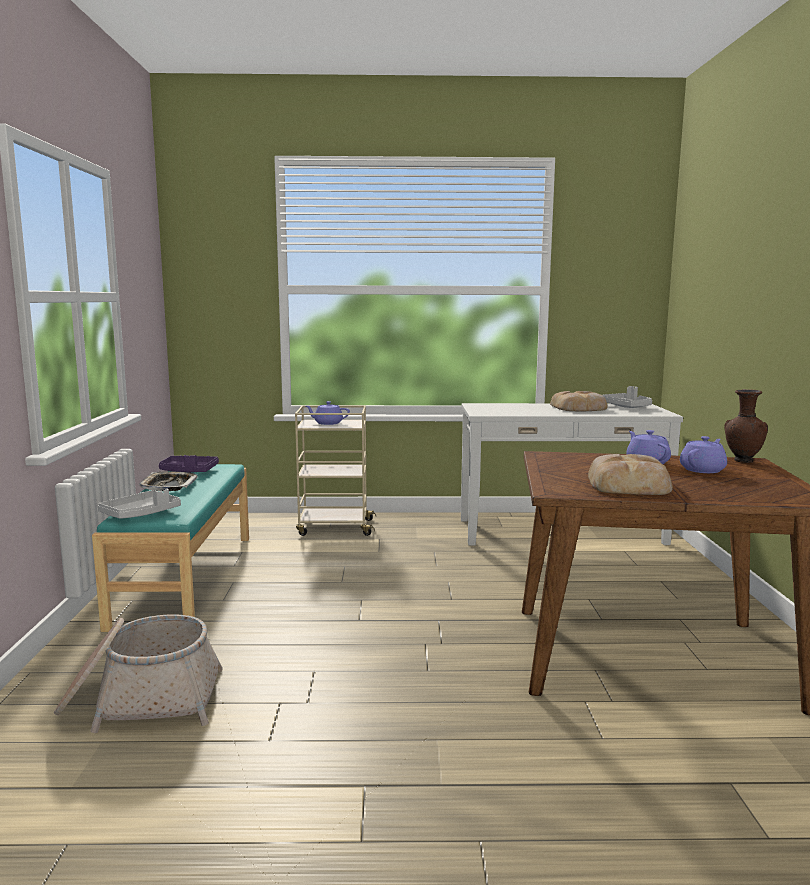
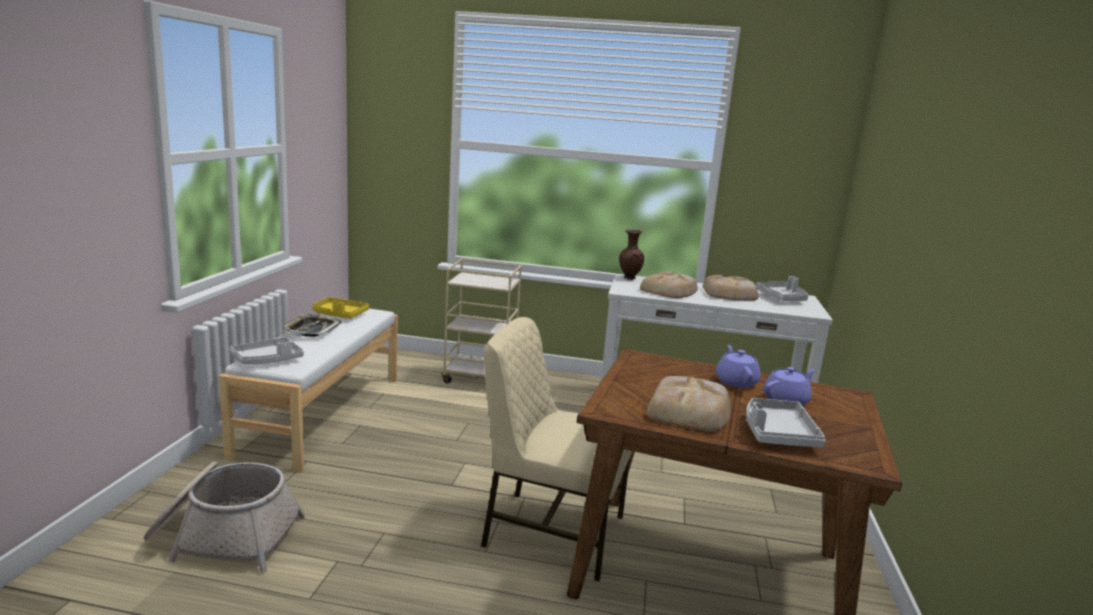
camera: 10 degrees right, 5 degrees up
(185, 578) = (321, 414): turquoise bench -> white bench
(188, 471) = (339, 315): purple tray -> yellow tray
(327, 423) = (480, 280): purple teapot -> none
(482, 644) = (551, 531): none -> beige chair
(523, 410) = (669, 291): none -> bread
(719, 490) = (777, 433): none -> grey tray
(741, 461) = (840, 394): brown vase -> brown vase (628, 278)

